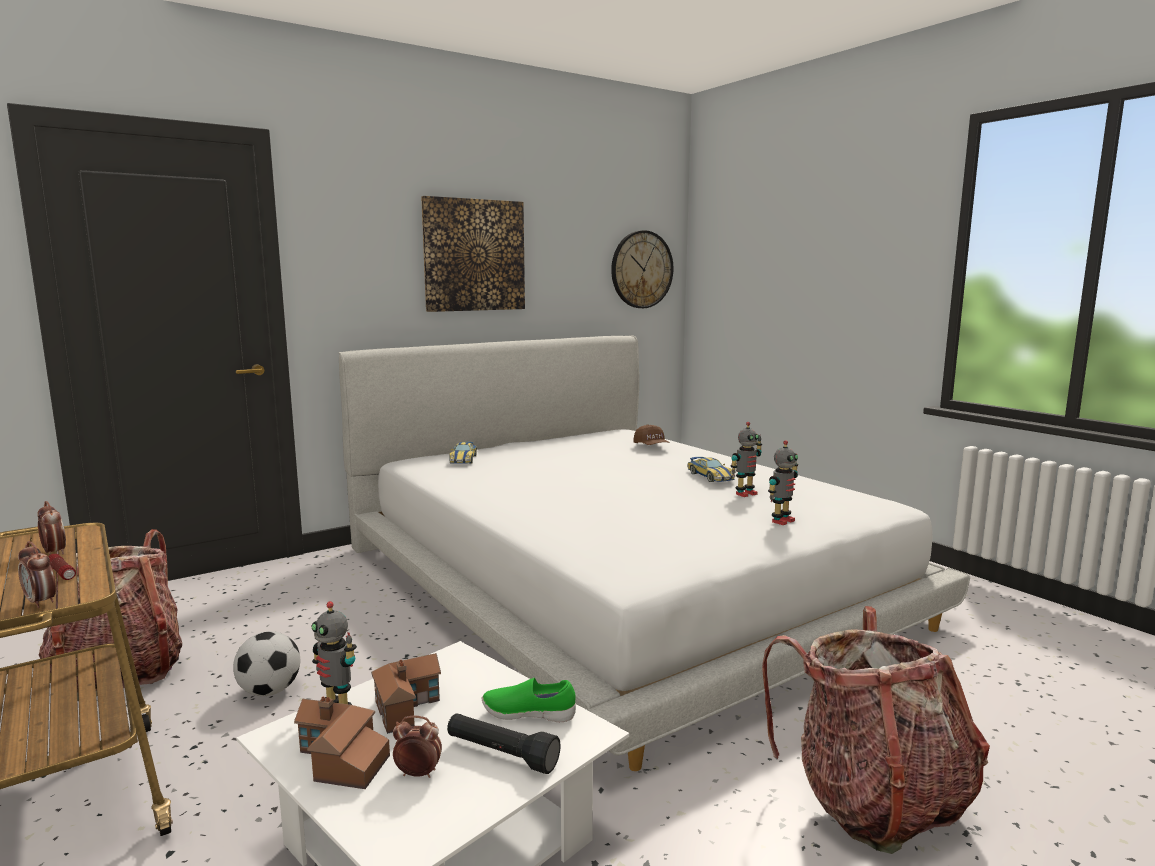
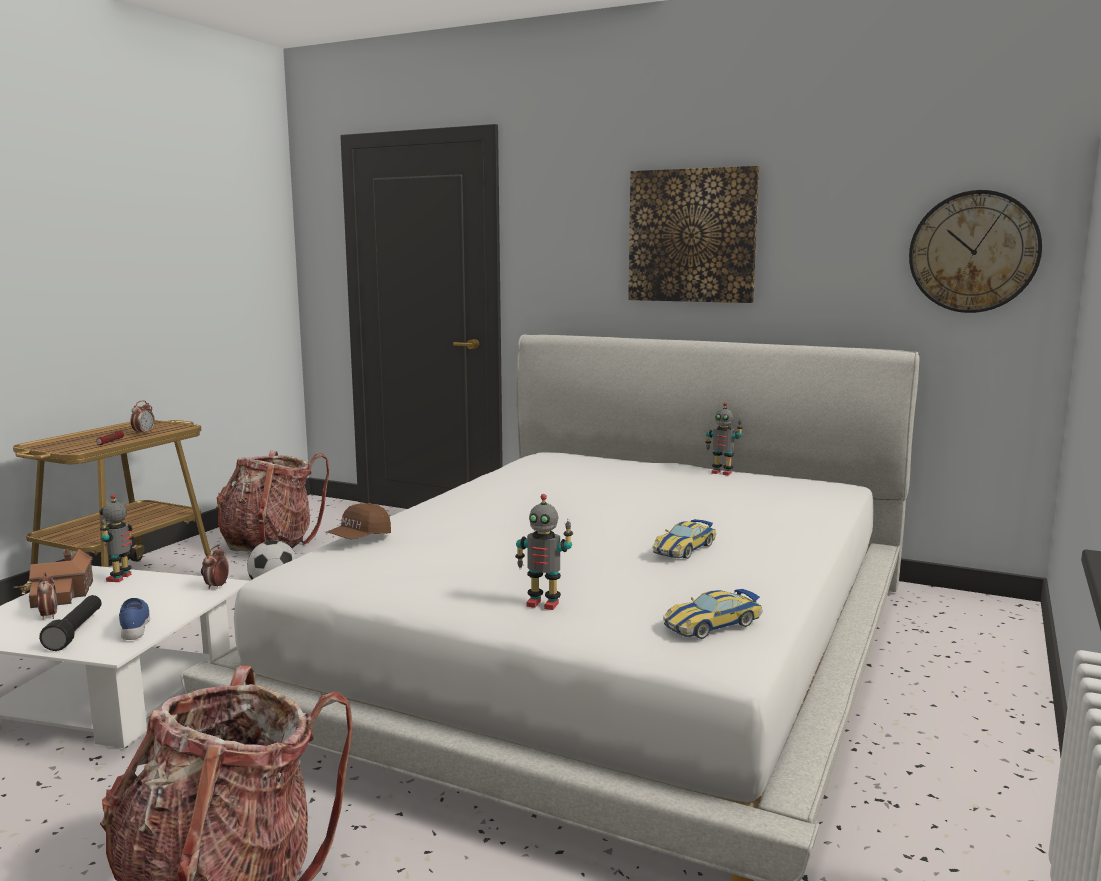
camera: 60 degrees right, 0 degrees up
(41, 602) = (60, 448): alarm clock -> alarm clock (217, 586)
(407, 704) = (141, 591): toy house -> none
(463, 459) = (580, 463): toy car -> toy car (712, 624)
(529, 715) = (135, 627): green shoe -> blue shoe
(651, 446) = (775, 506): brown cap -> brown cap (359, 538)
(745, 494) = (637, 574): toy robot -> toy robot (722, 472)

